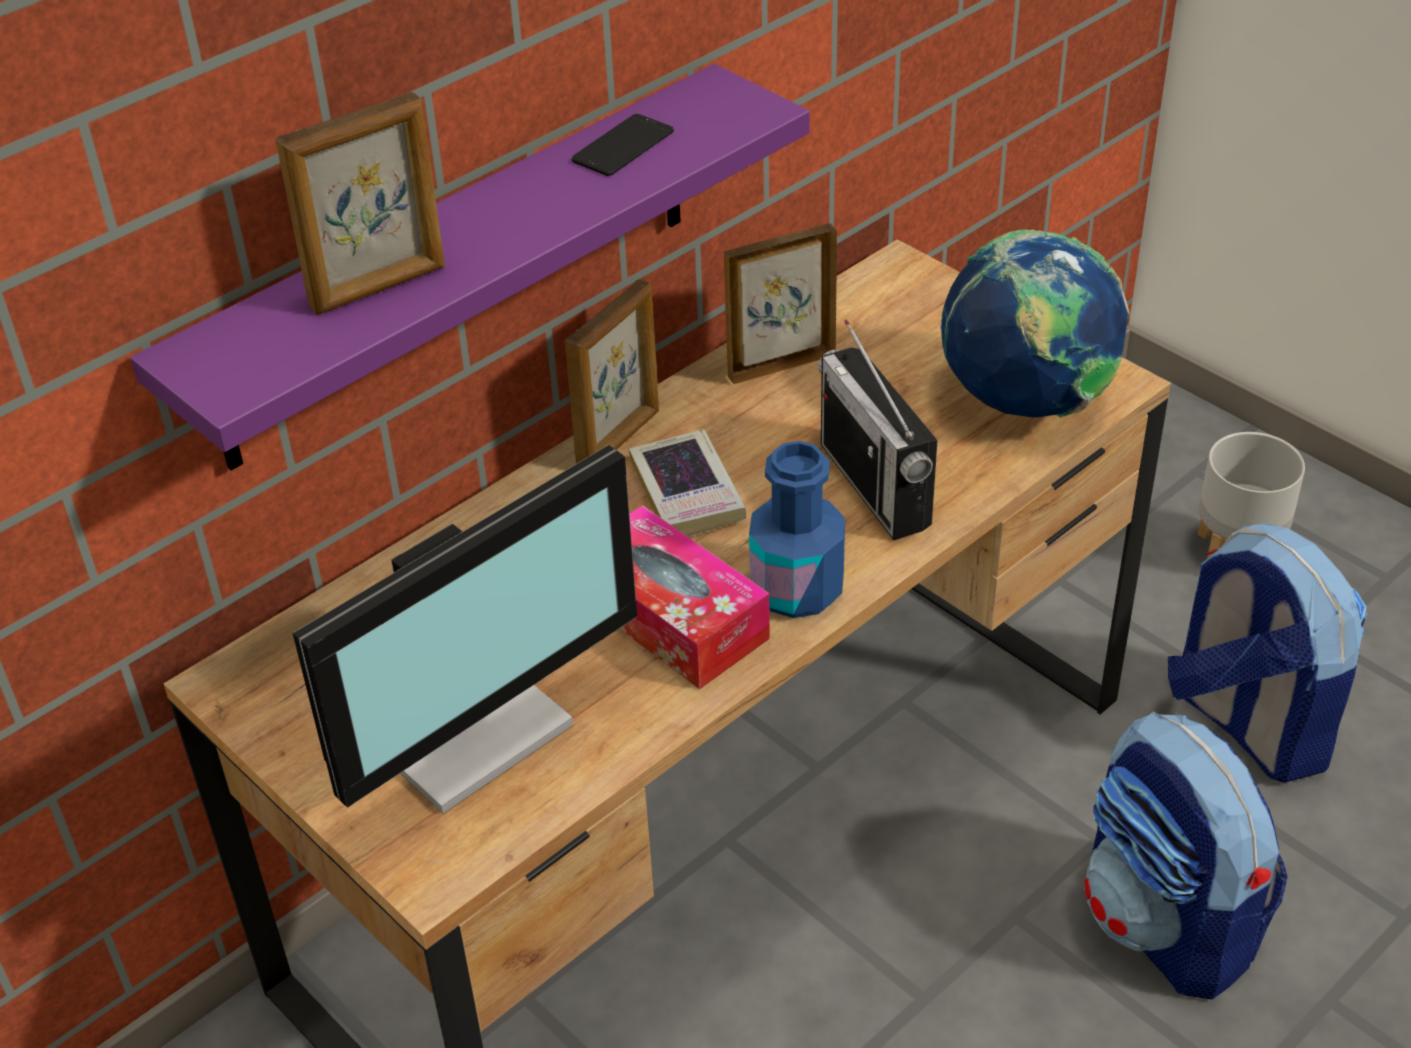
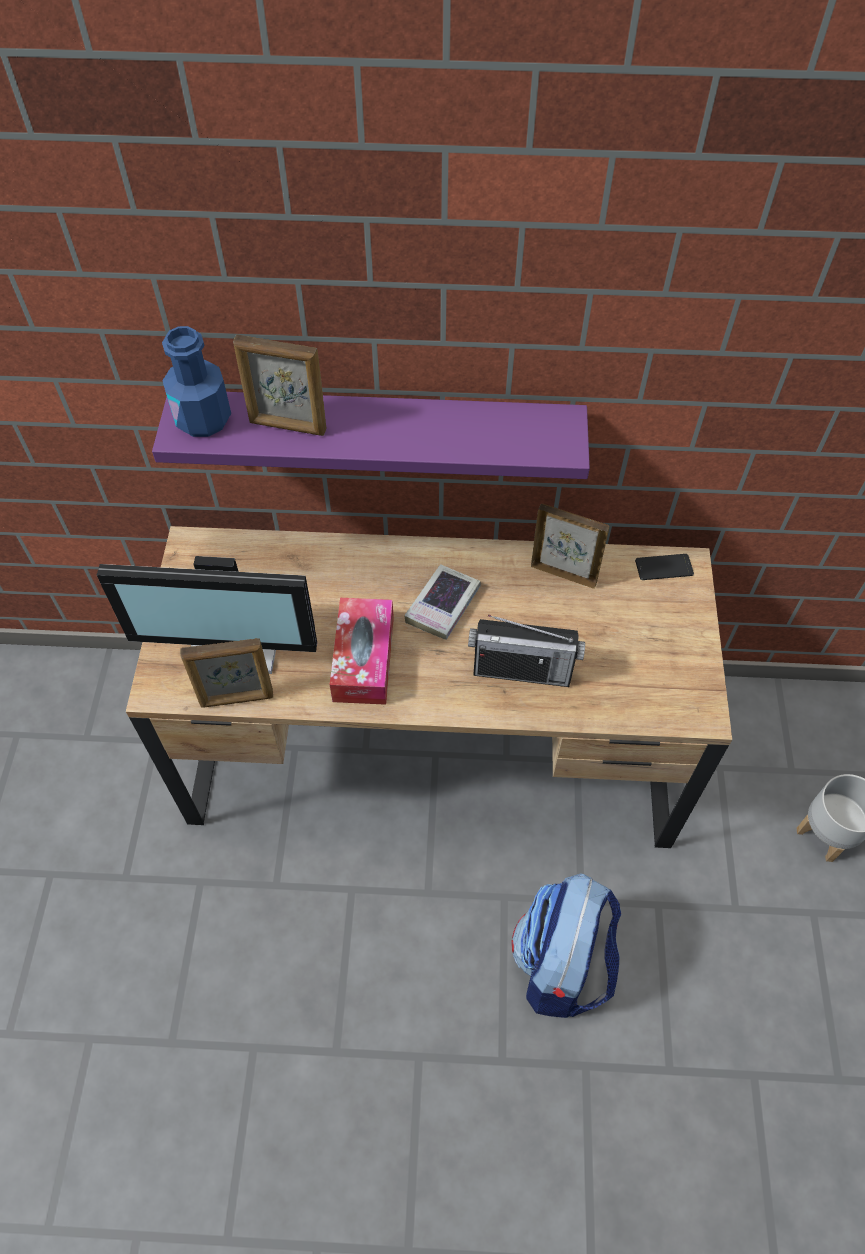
camera: 45 degrees right, 15 degrees up
(620, 439) = (450, 555): picture frame -> picture frame (237, 699)
(623, 146) = (478, 425): phone -> phone (664, 567)
(797, 589) = (425, 691): blue bottle -> blue bottle (203, 419)
(874, 485) = (522, 671): radio -> radio turned 105 degrees counterclockwise
(1027, 402) = (647, 689): globe -> none
(1247, 724) = (717, 916): backpack -> none

